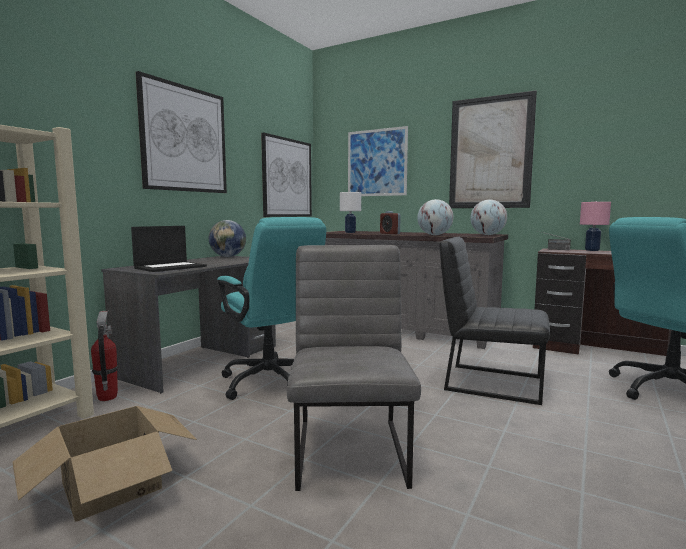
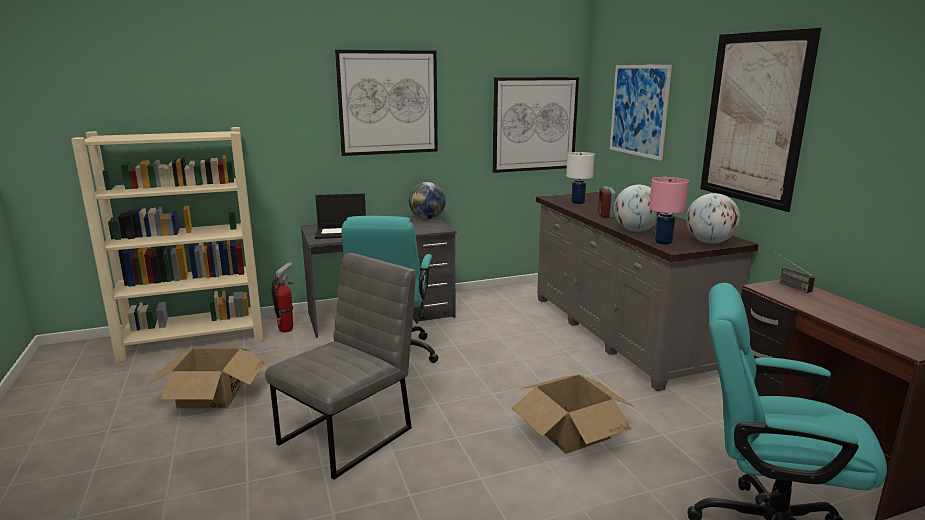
camera: 40 degrees right, 10 degrees up
(490, 382) = (571, 431): black chair -> cardboard box
(592, 250) = (840, 302): pink table lamp -> pink table lamp (663, 242)

